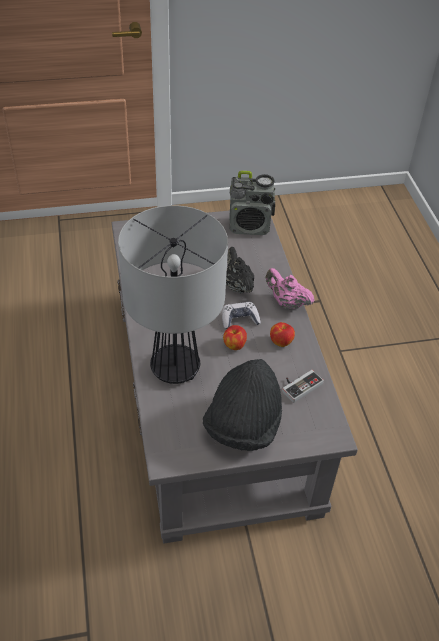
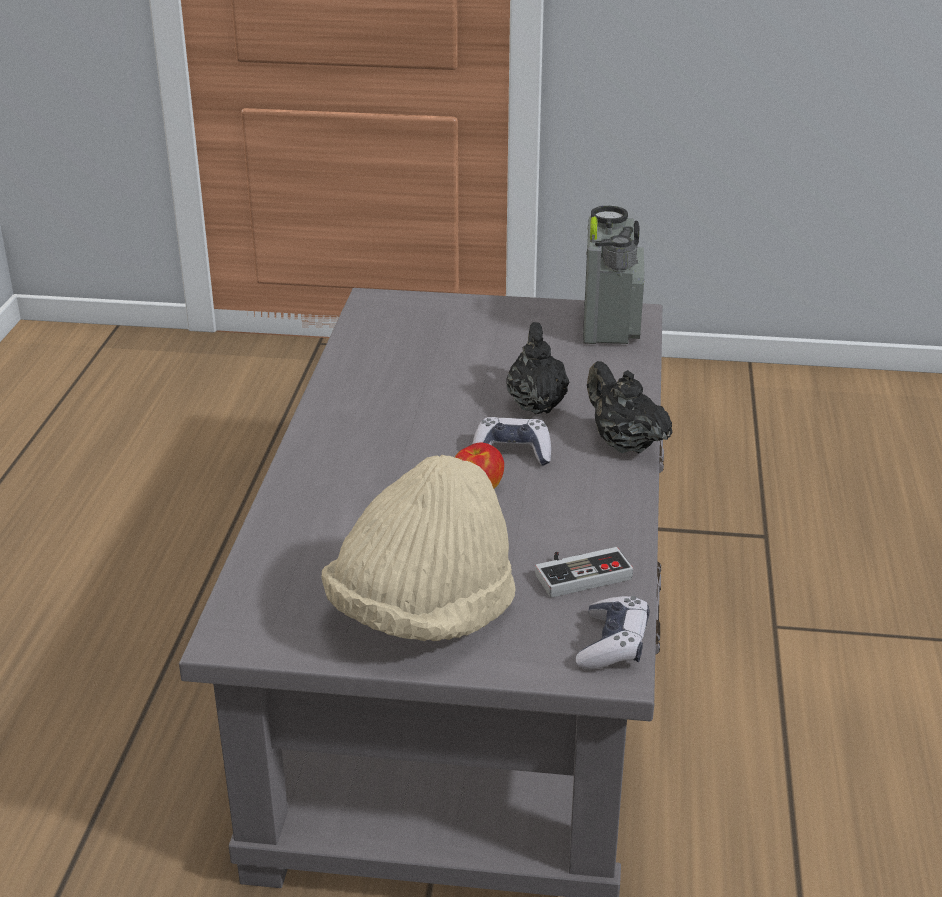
camera: 20 degrees right, 15 degrees down
(175, 368) = (339, 502): table lamp -> none
(243, 425) = (422, 614): black hat -> beige hat
(250, 226) = (610, 326): radio -> radio turned 105 degrees counterclockwise
(281, 341) = (578, 498): apple -> none
(287, 303) = (623, 443): pink teapot -> black teapot
(329, 422) = (613, 644): none -> game controller

